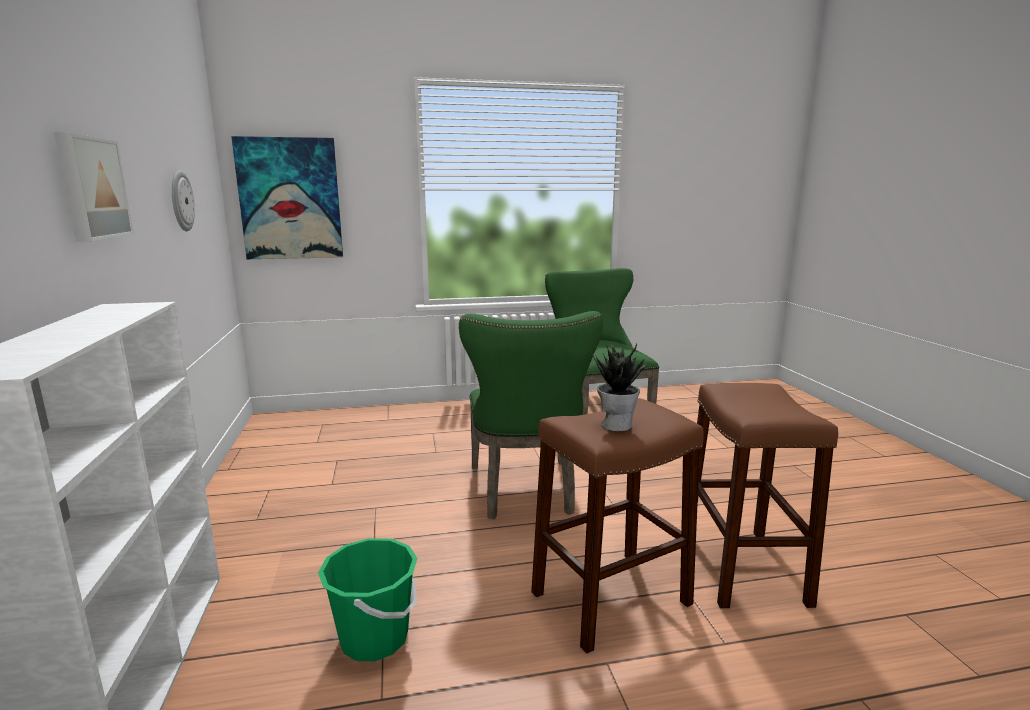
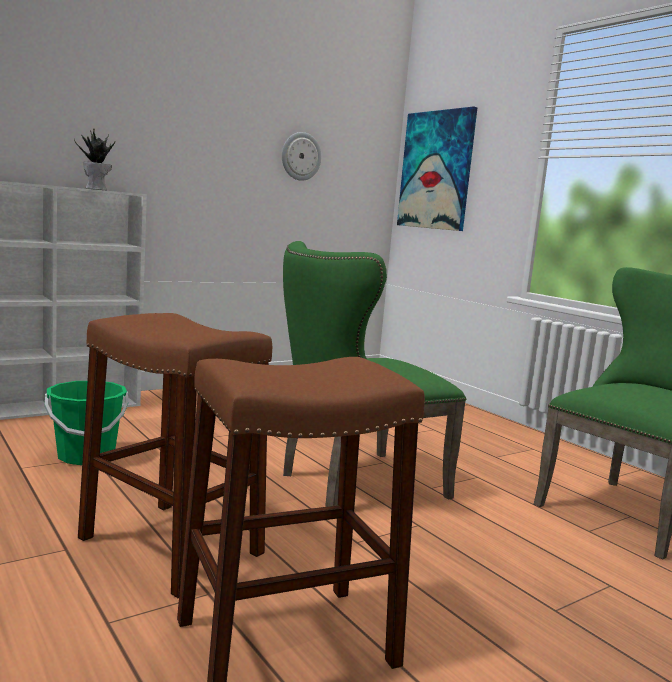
camera: 65 degrees right, 5 degrees down
(91, 188) = (164, 125): picture -> none
(616, 424) = (168, 326): potted plant -> potted plant (97, 189)

